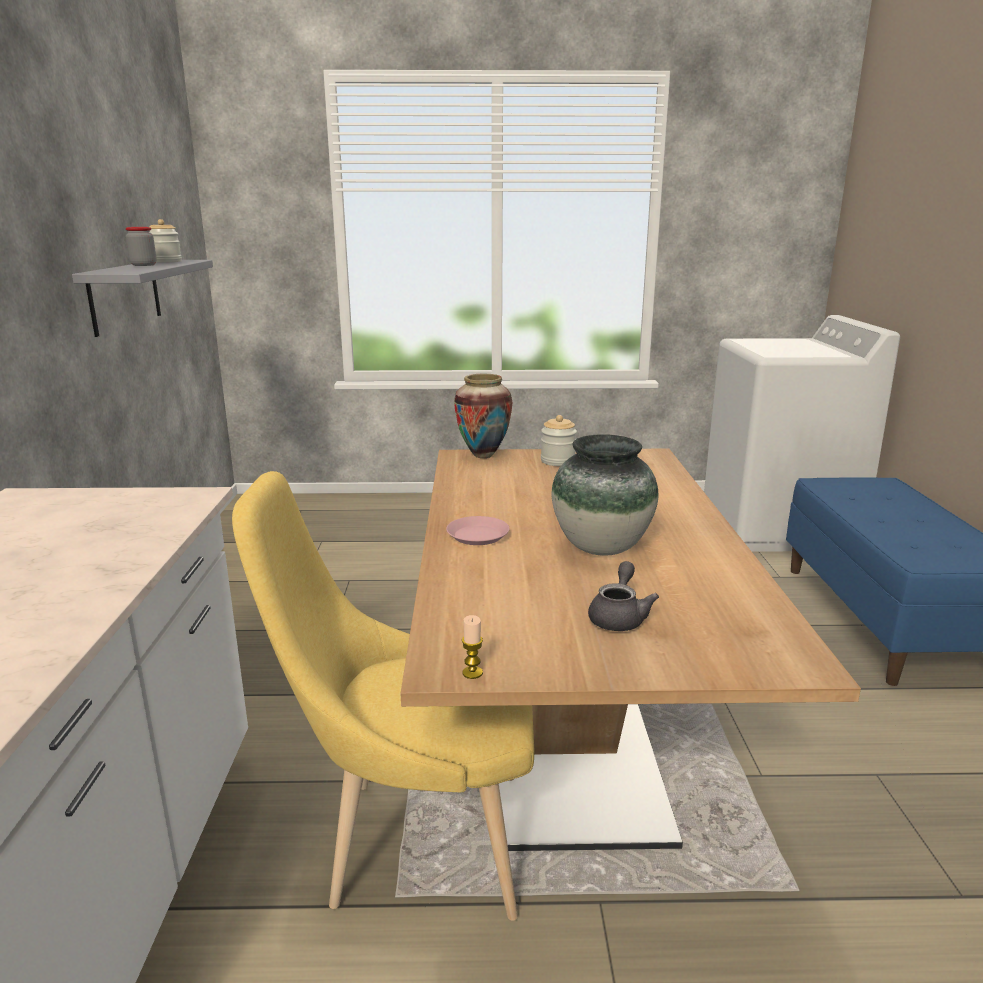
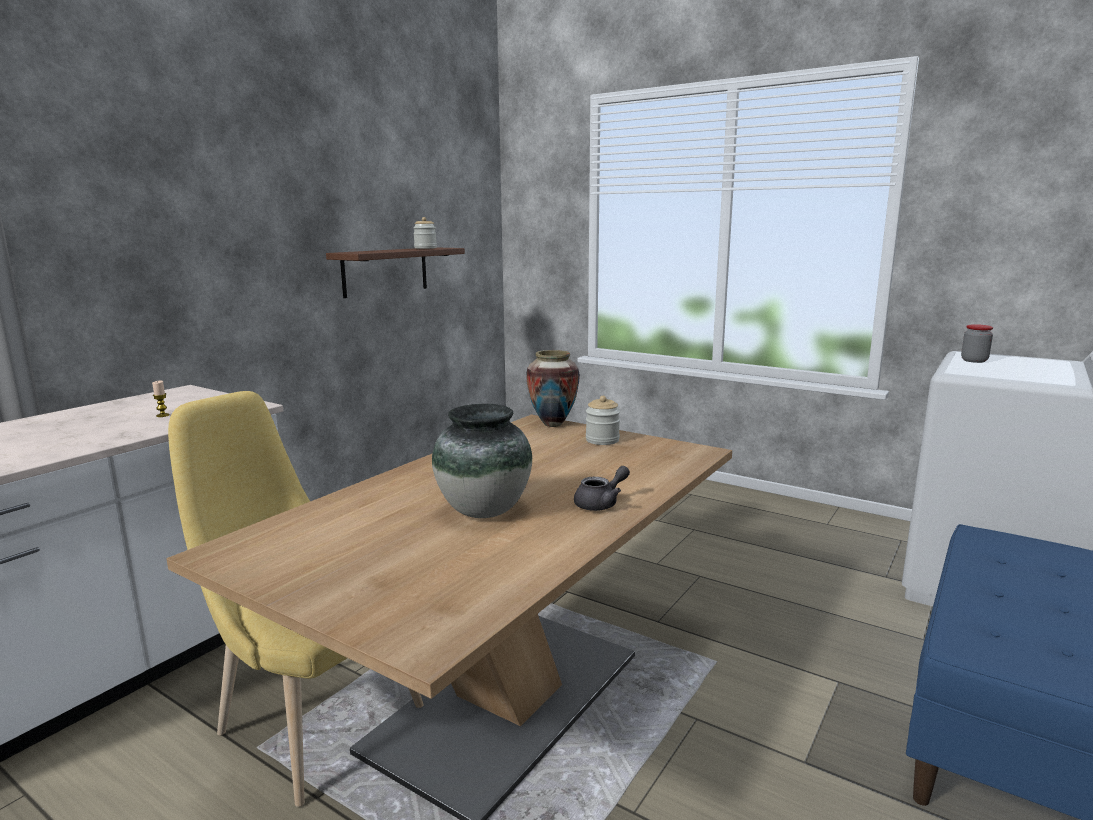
camera: 35 degrees right, 5 degrees down
(125, 295) = (385, 271): grey shelf -> brown shelf
(144, 265) = (396, 249): jar -> jar (974, 360)
(472, 673) = (220, 562): candle -> candle (162, 415)
(477, 535) = (419, 479): pink plate -> none
(619, 617) = (381, 561): grey teapot -> grey teapot (601, 504)

